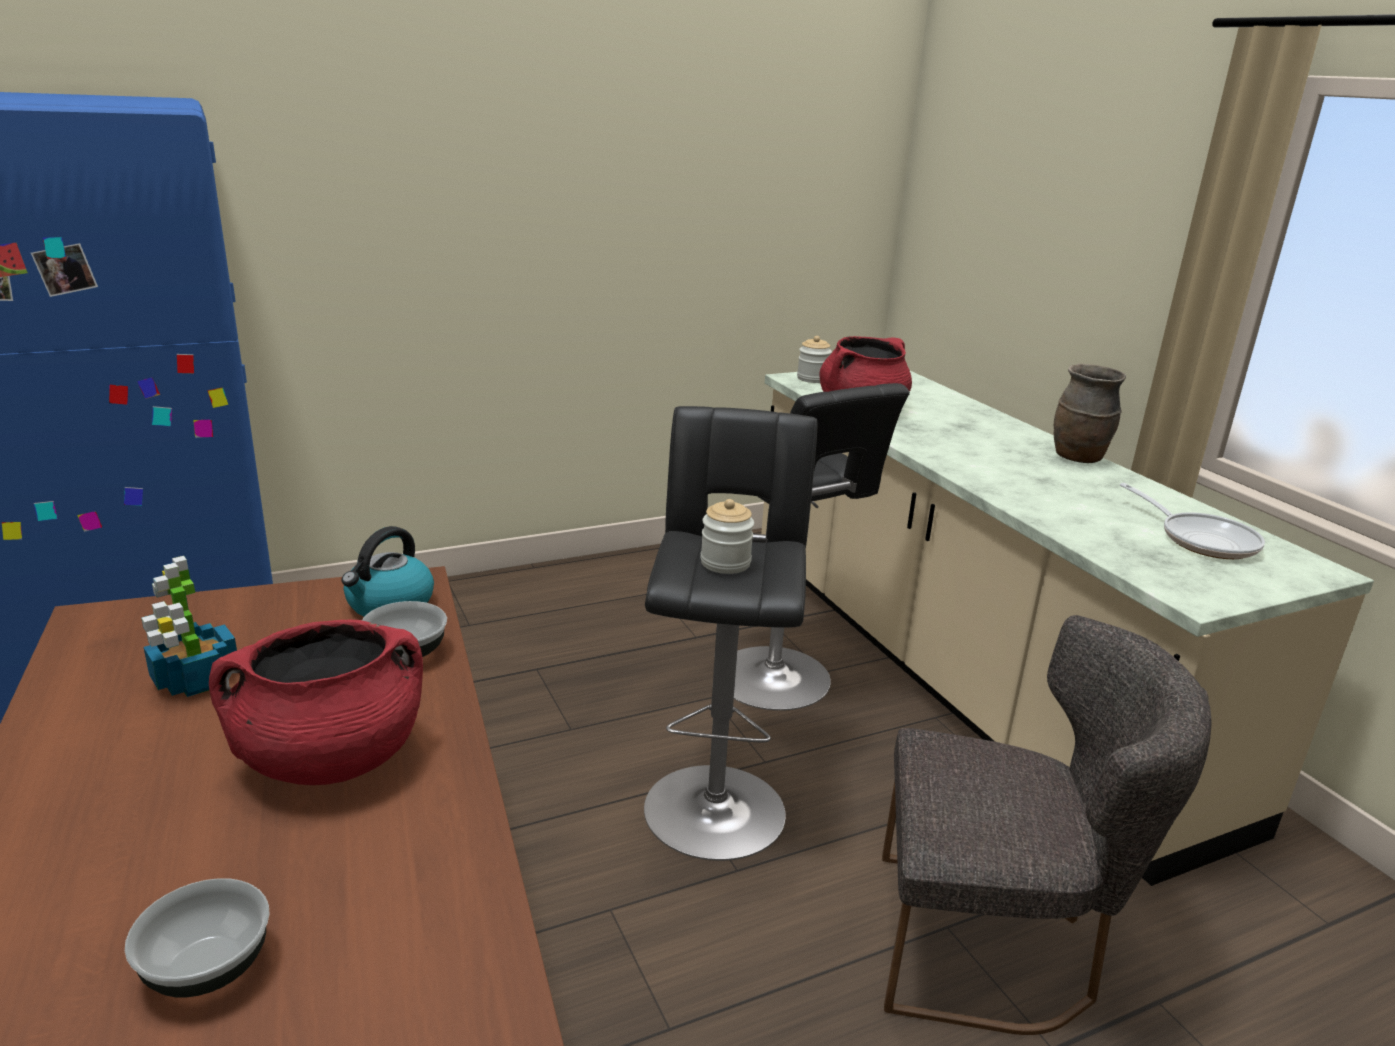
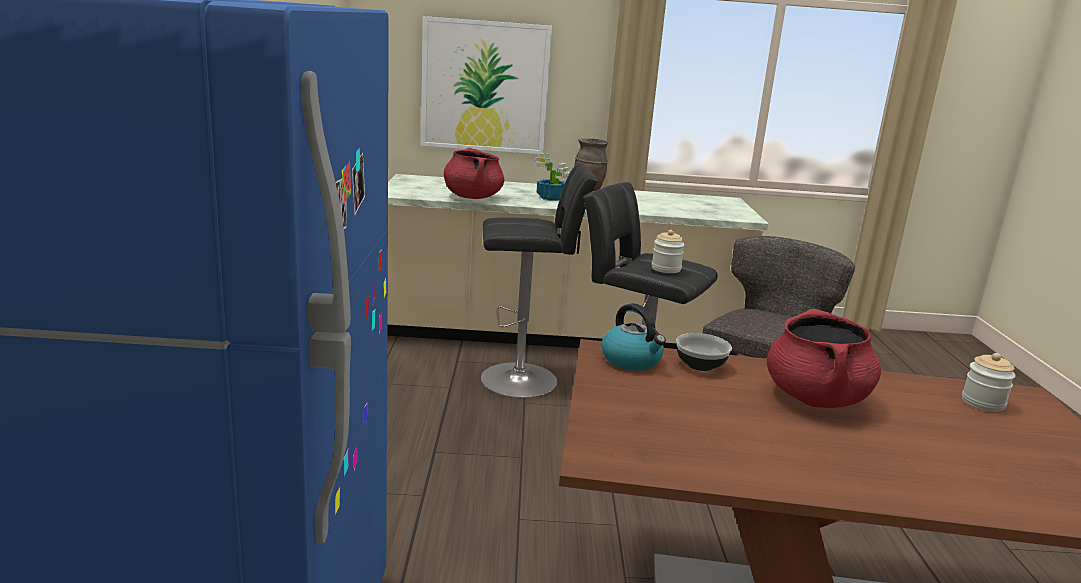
camera: 65 degrees left, 5 degrees down
(195, 680) = (714, 427): potted plant -> potted plant (551, 198)
(205, 968) = (989, 444): bowl -> none
(812, 379) = (401, 191): jar -> jar (982, 403)
(1028, 255) = (485, 86): none -> picture
(1201, 539) = (693, 202): frying pan -> none

